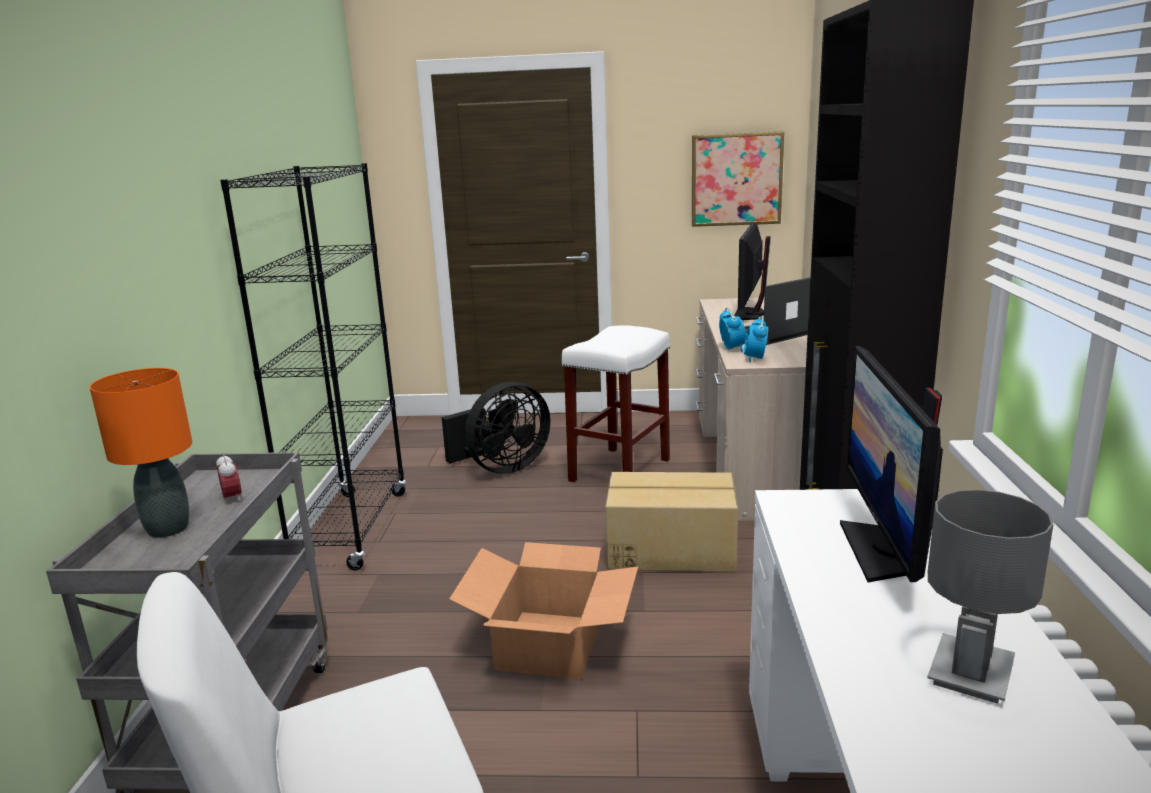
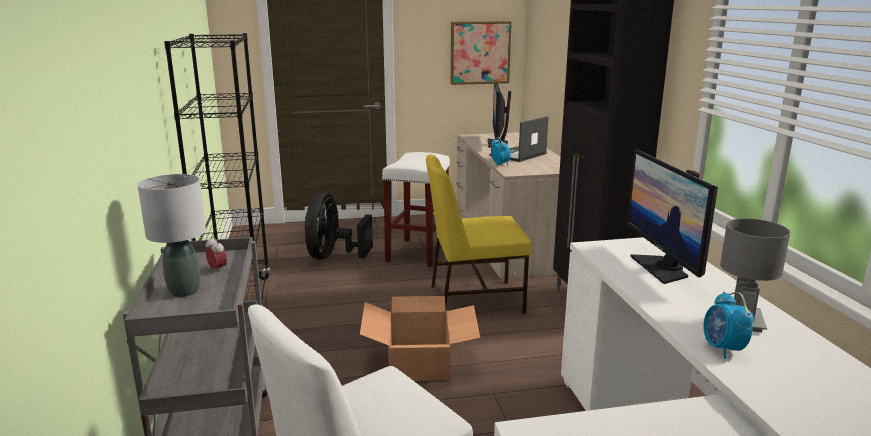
camera: 15 degrees left, 0 degrees up
(168, 528) = (184, 291): orange table lamp -> grey table lamp
(502, 468) = (333, 256): black fan -> black fan turned 150 degrees clockwise
(670, 550) = (474, 299): cardboard box -> yellow chair
(755, 359) = (519, 170): alarm clock -> alarm clock (723, 349)

